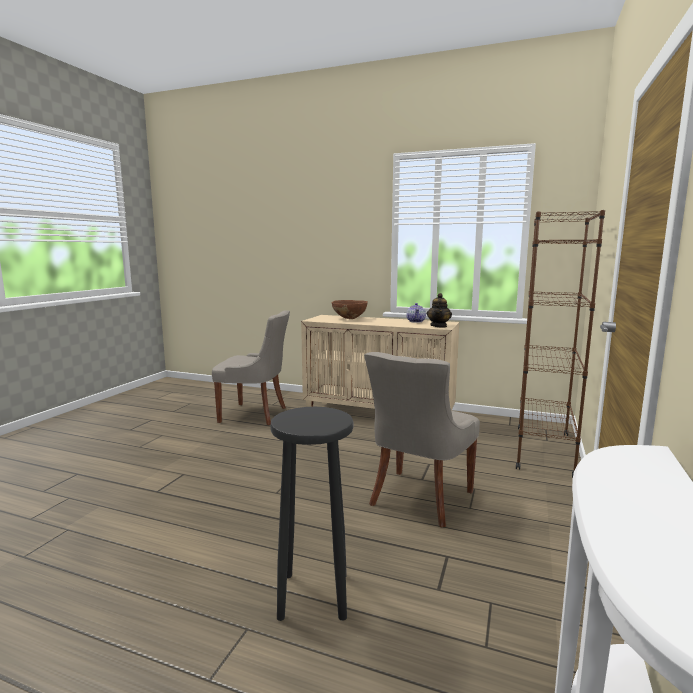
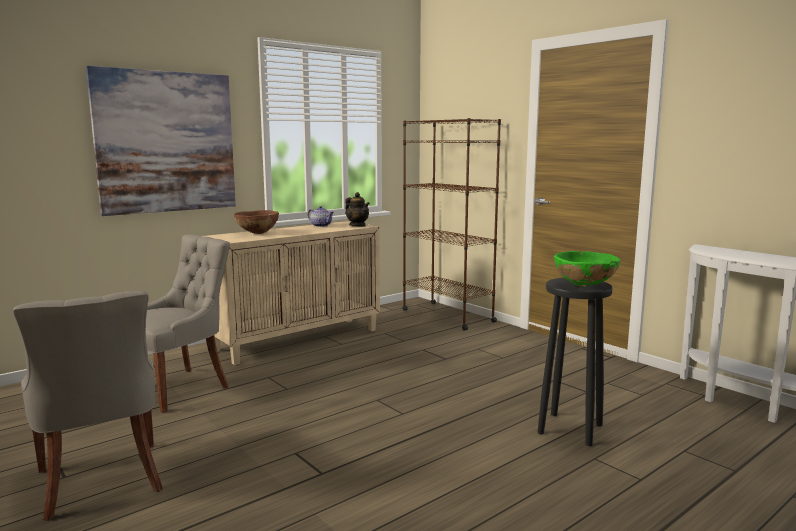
camera: 60 degrees left, 0 degrees up
(298, 422) = (584, 286): none -> green bowl
(316, 244) = (166, 142): none -> picture
(419, 499) = (474, 367): grey chair -> grey chair (101, 481)

